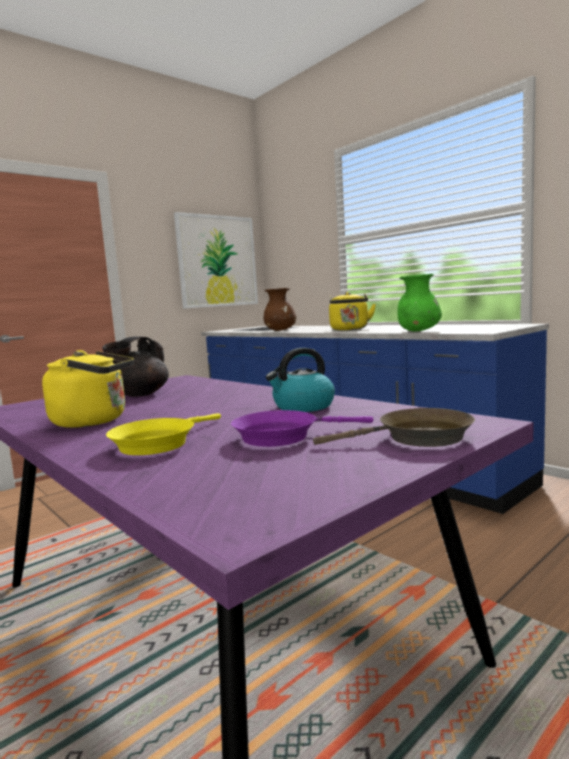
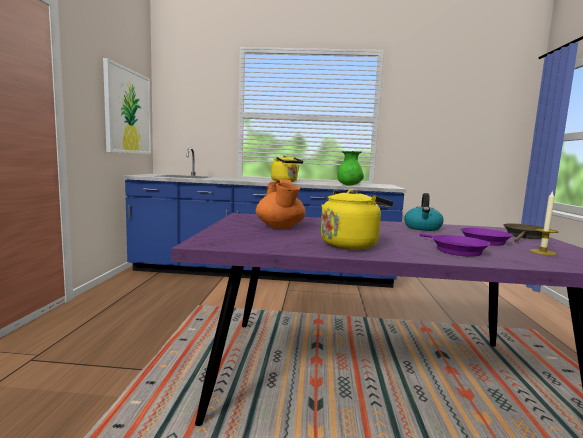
camera: 45 degrees left, 0 degrees up
(139, 395) = (280, 227): black teapot -> orange teapot
(158, 443) = (454, 250): yellow frying pan -> purple frying pan
(268, 468) = (543, 252): none -> candle
(280, 330) = (221, 179): brown vase -> none

